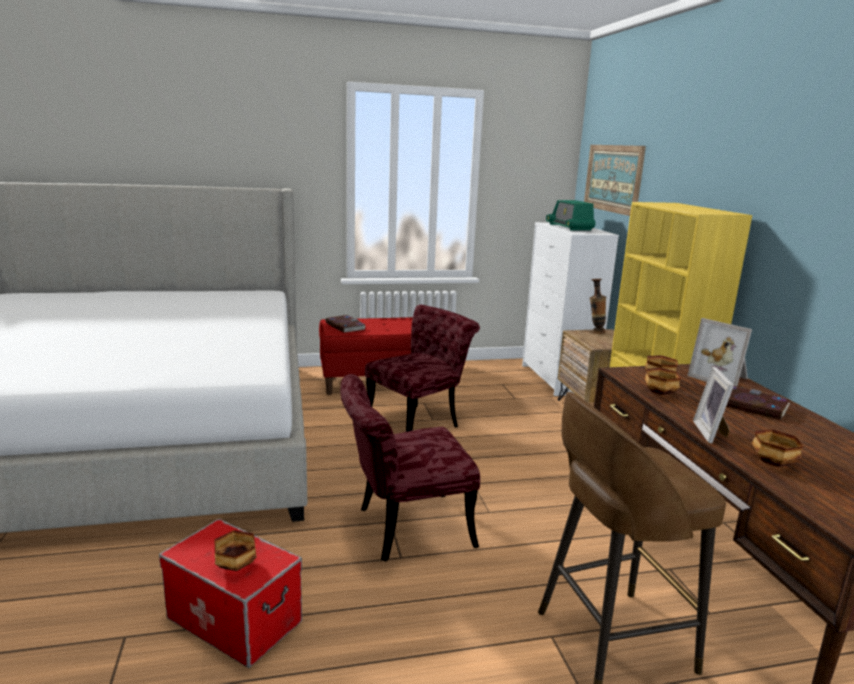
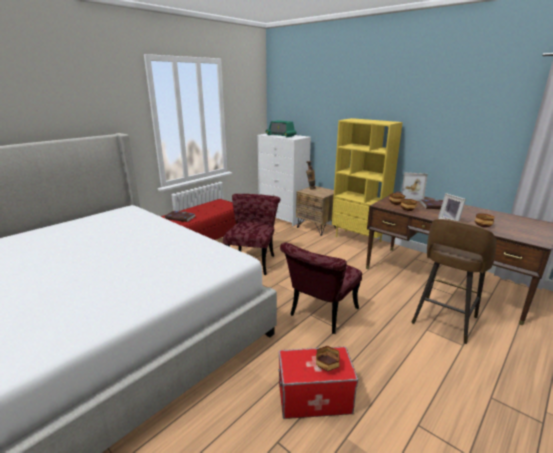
camera: 35 degrees left, 5 degrees up
(613, 178) = (298, 107): picture -> none

